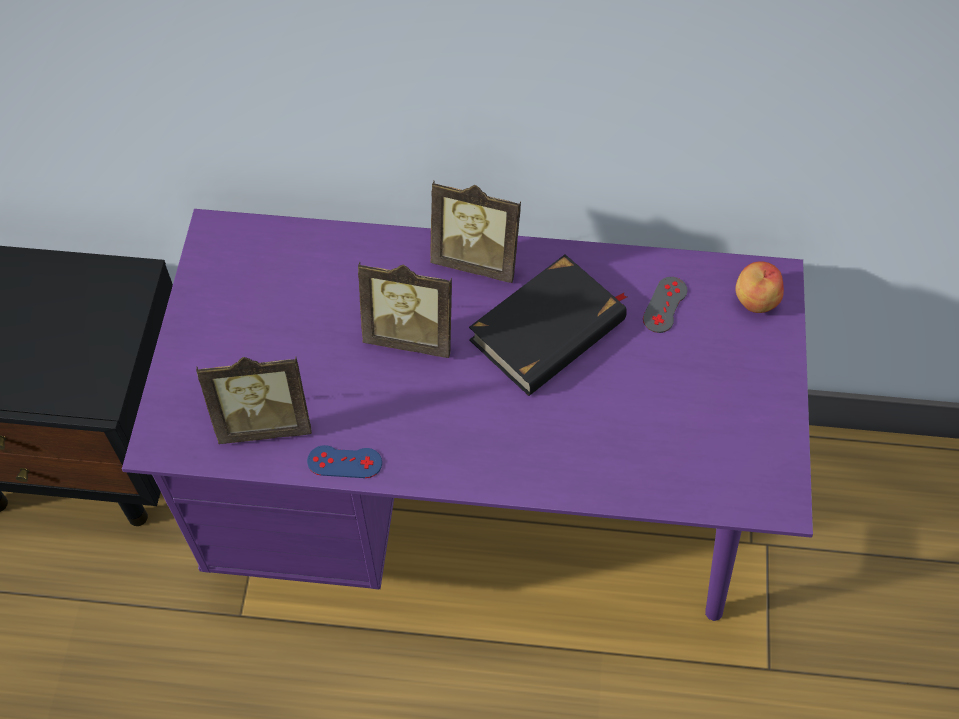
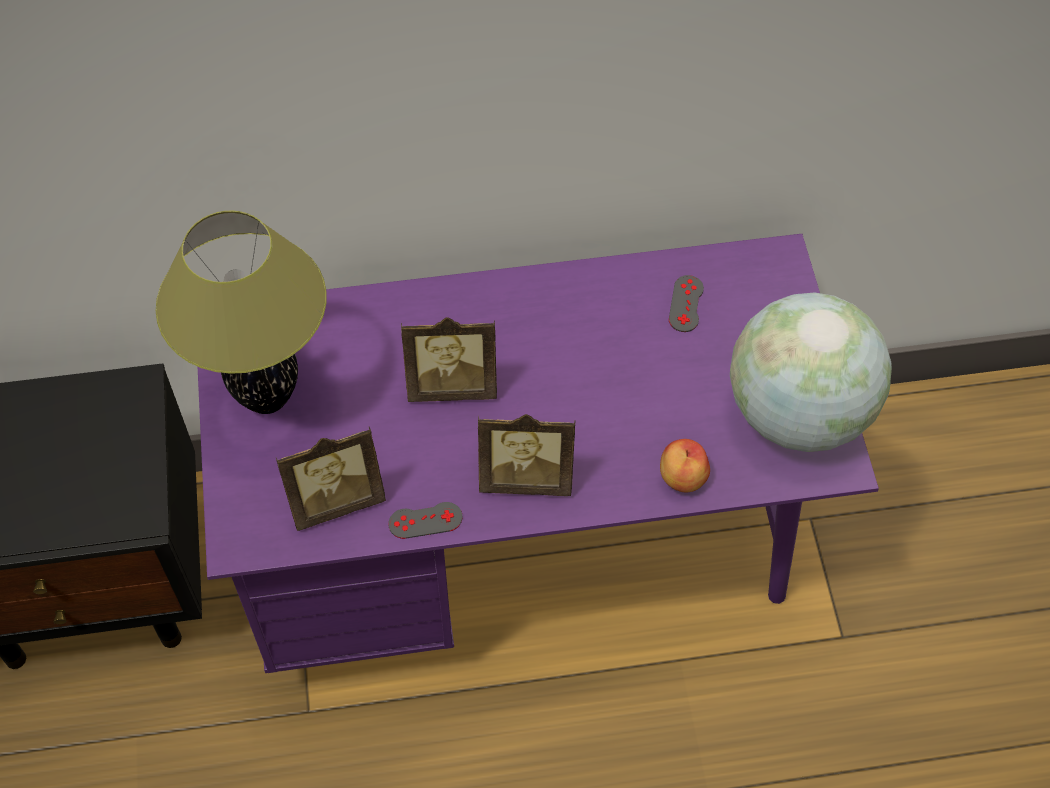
camera: 15 degrees left, 0 degrees up
(233, 310) = (268, 397): none -> table lamp
(344, 462) = (425, 520): blue game controller -> grey game controller
(477, 259) = (494, 297): picture frame -> picture frame (526, 476)
(548, 331) = (583, 352): black book -> none
(748, 437) = (796, 412): none -> globe
(754, 300) = (767, 281): apple -> apple (681, 477)

